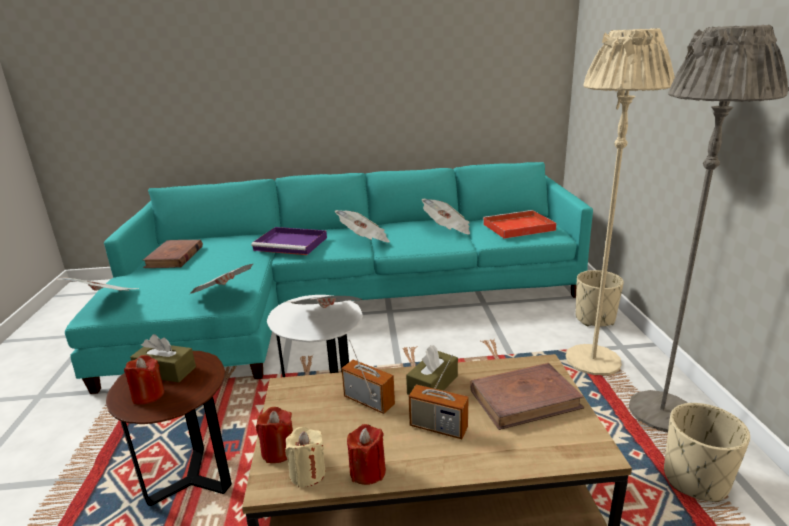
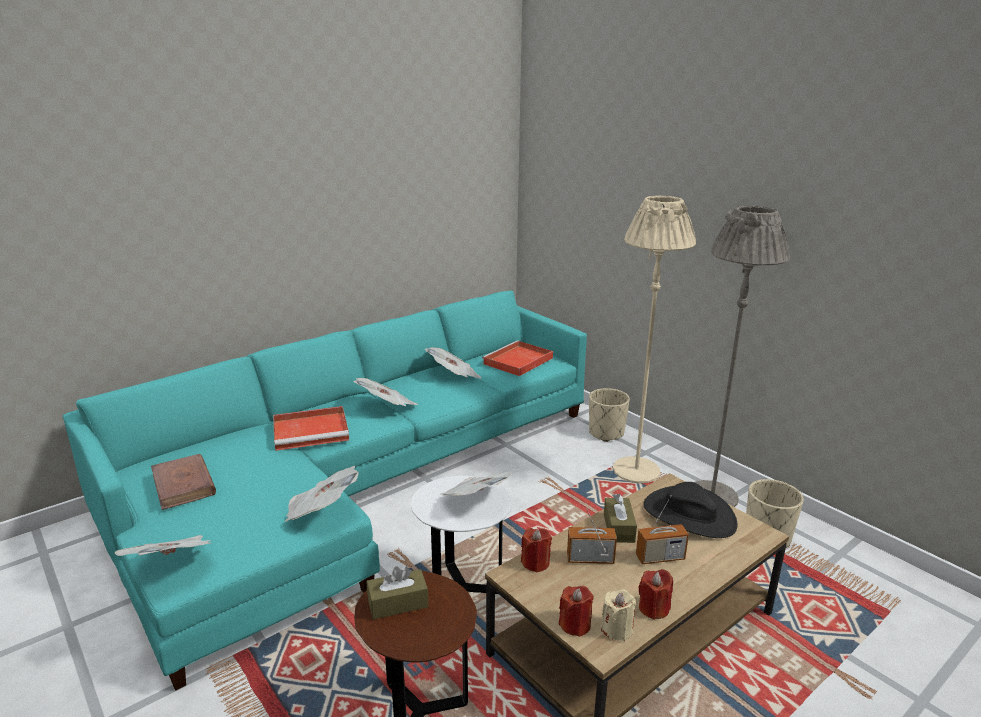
camera: 35 degrees left, 0 degrees up
(148, 395) = (416, 630): red candle -> red candle (535, 563)
(292, 244) = (312, 431): purple tray -> red tray
(525, 399) = (688, 515): brown book -> black hat

